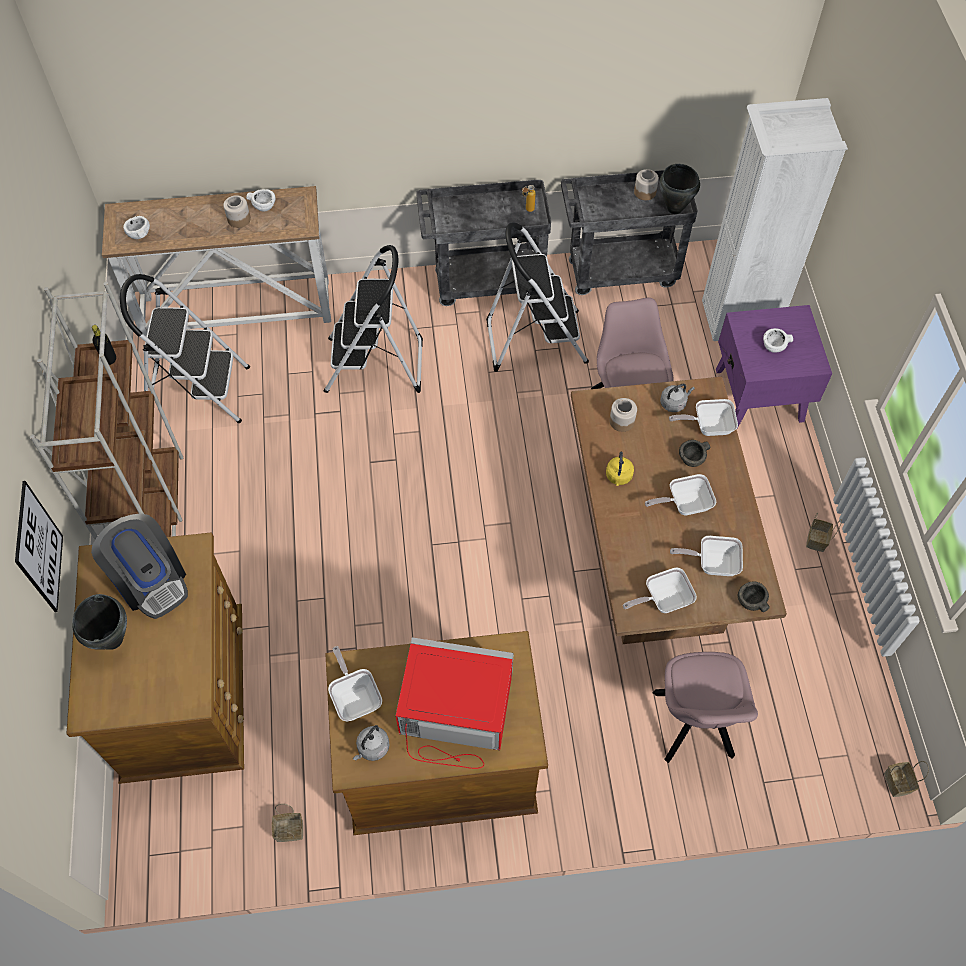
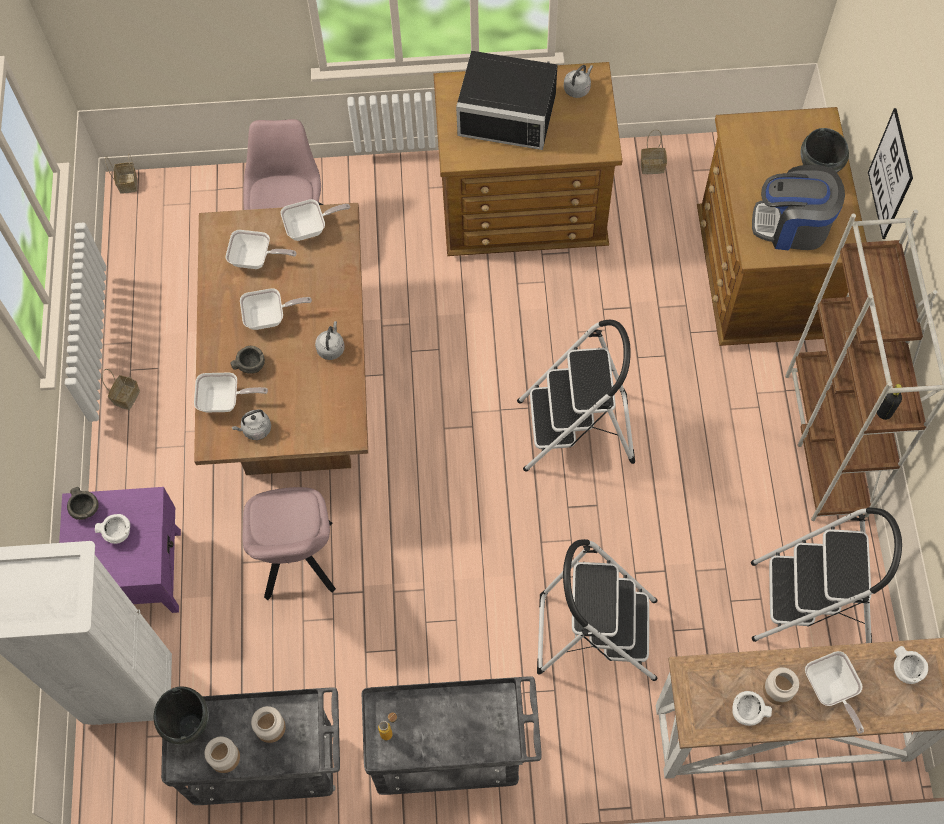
camera: 175 degrees left, 5 degrees up
(151, 580) = (792, 226): coffee machine -> coffee machine turned 45 degrees counterclockwise
(355, 697) = (593, 125): frying pan -> frying pan (831, 690)
(454, 713) = (509, 111): red microwave -> black microwave
(533, 340) = (396, 664): step ladder -> step ladder (579, 432)
(618, 477) = (331, 348): yellow kettle -> grey kettle
(621, 421) = (317, 410): jar -> jar (270, 728)
(750, 601) = (228, 224): grey bowl -> grey bowl (86, 509)

